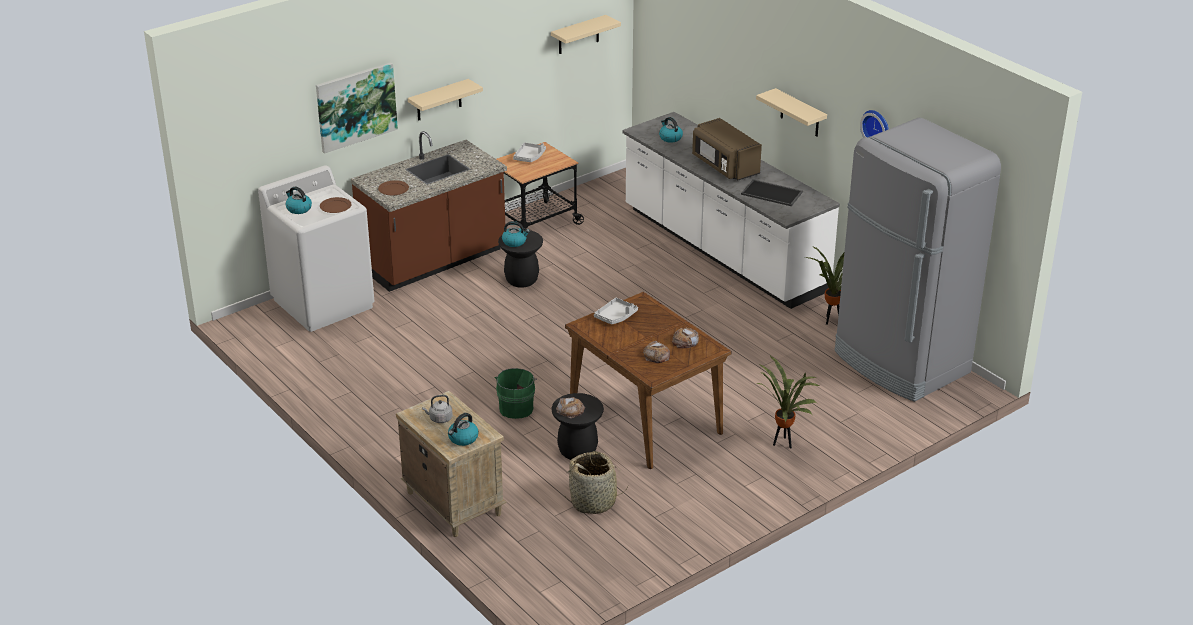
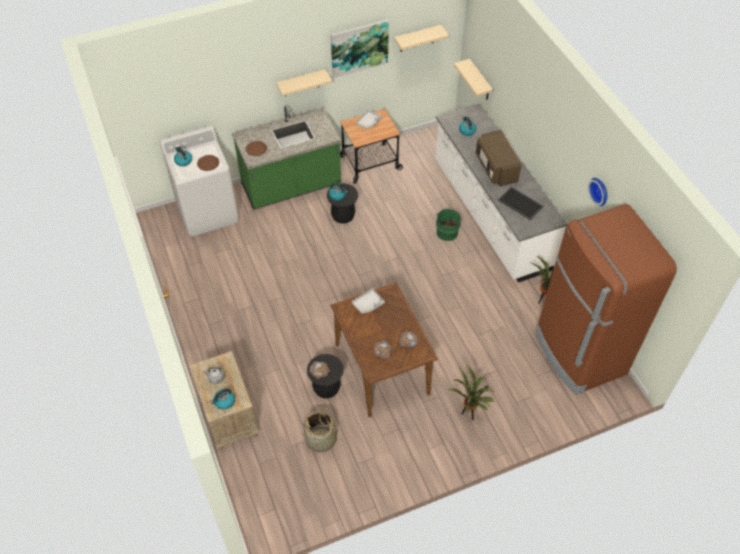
camera: 15 degrees right, 20 degrees up
(356, 106) = (234, 88): picture -> picture (359, 47)
(434, 261) = (291, 186): brown counter -> green counter
(516, 407) = (300, 337): green bucket -> green bucket (447, 231)
(800, 114) = (553, 151): beige shelf -> beige shelf (480, 81)
(900, 363) = (579, 353): grey fridge -> brown fridge

